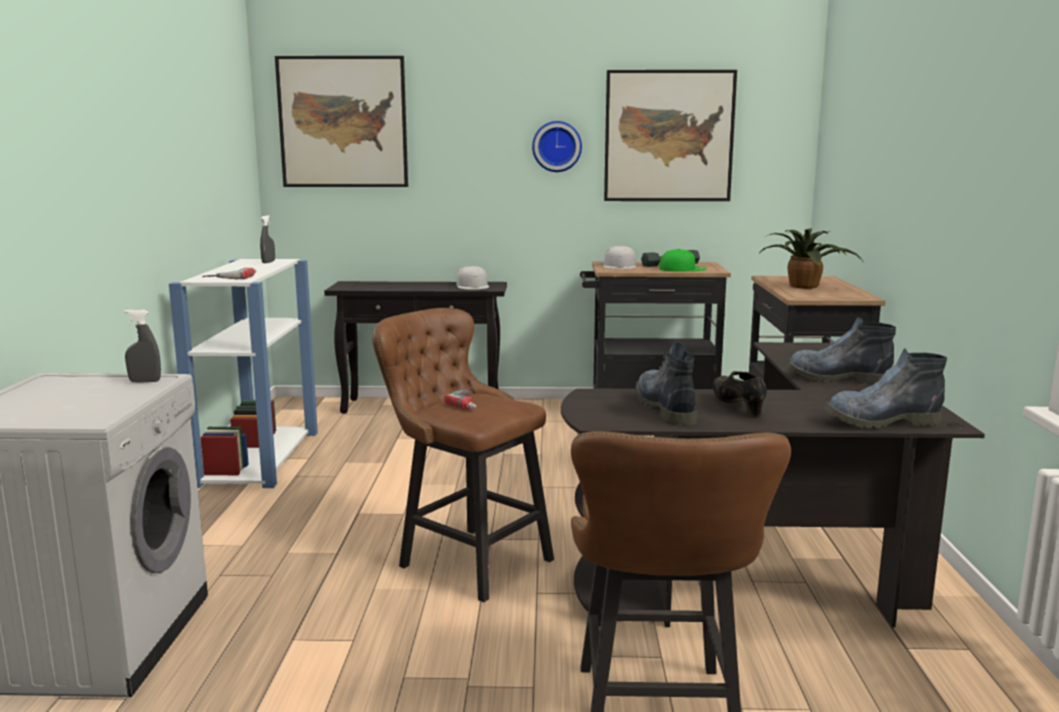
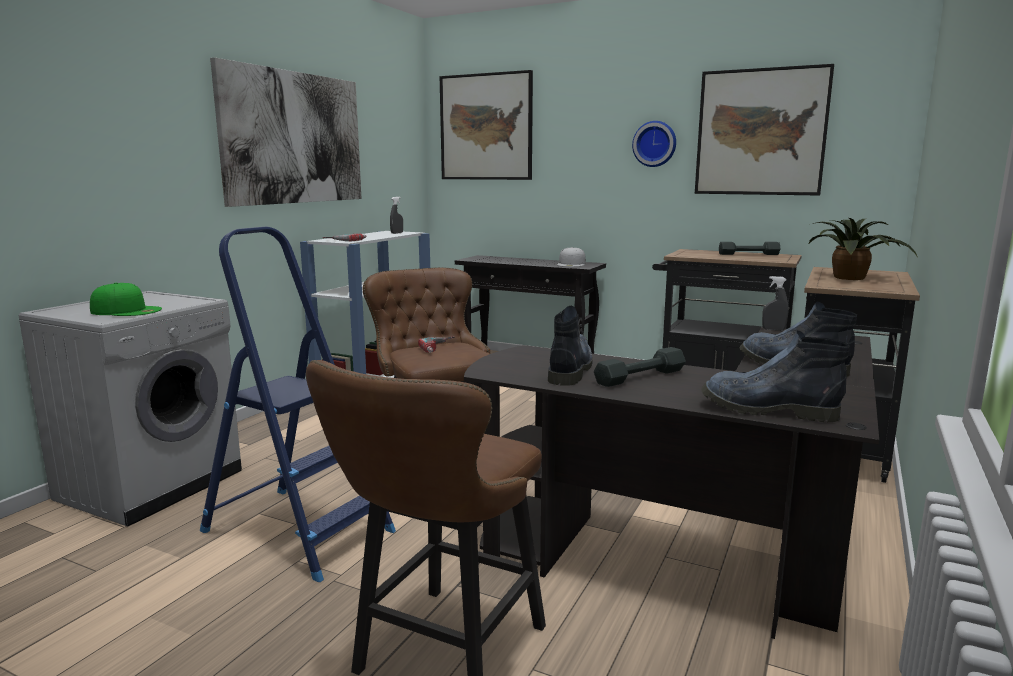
camera: 25 degrees right, 0 degrees up
(145, 381) = (191, 301): grey spray bottle -> grey spray bottle (773, 329)
(150, 145) = (294, 138): none -> picture
(368, 647) = (299, 531): none -> blue step ladder
(620, 266) = (697, 253): white cap -> none
(683, 269) = (753, 258): green cap -> green cap (127, 310)
(738, 407) = (640, 377): black shoe -> grey dumbbell

